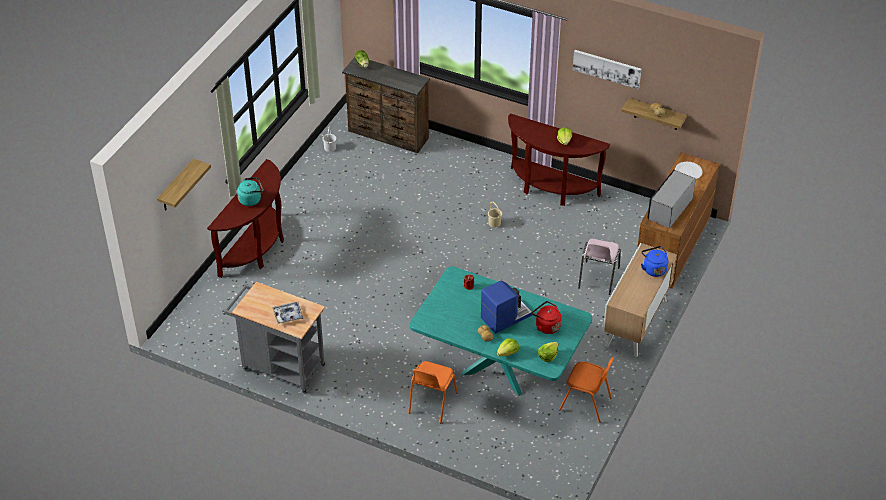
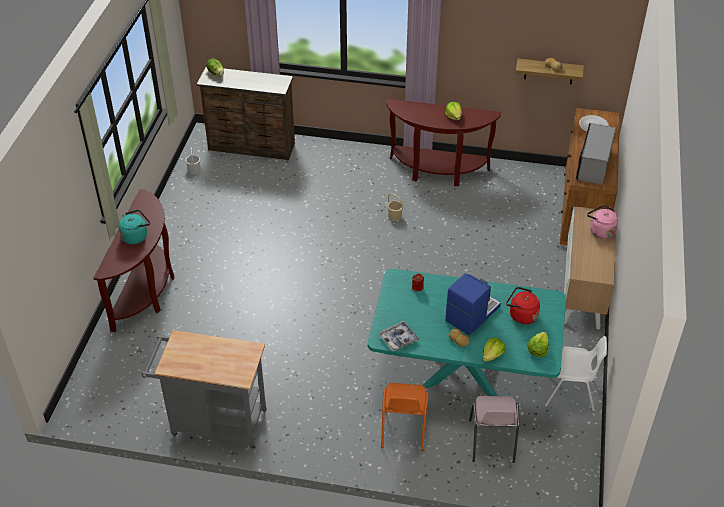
camera: 15 degrees left, 0 degrees up
(176, 186) = (52, 234): shelf -> none
(288, 315) = (224, 363): tray -> tray (398, 339)
(586, 404) = (570, 393): orange chair -> white chair
(598, 278) = (523, 253): pink chair -> pink chair (491, 442)
(607, 68) = (493, 29): picture -> none
(653, 269) = (600, 231): blue kettle -> pink kettle

